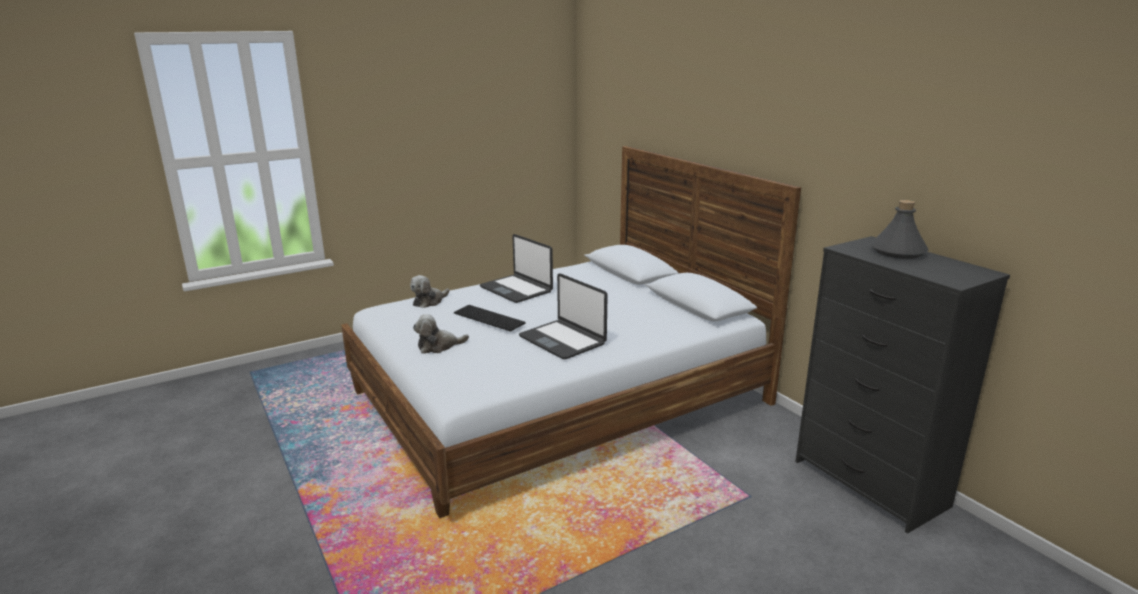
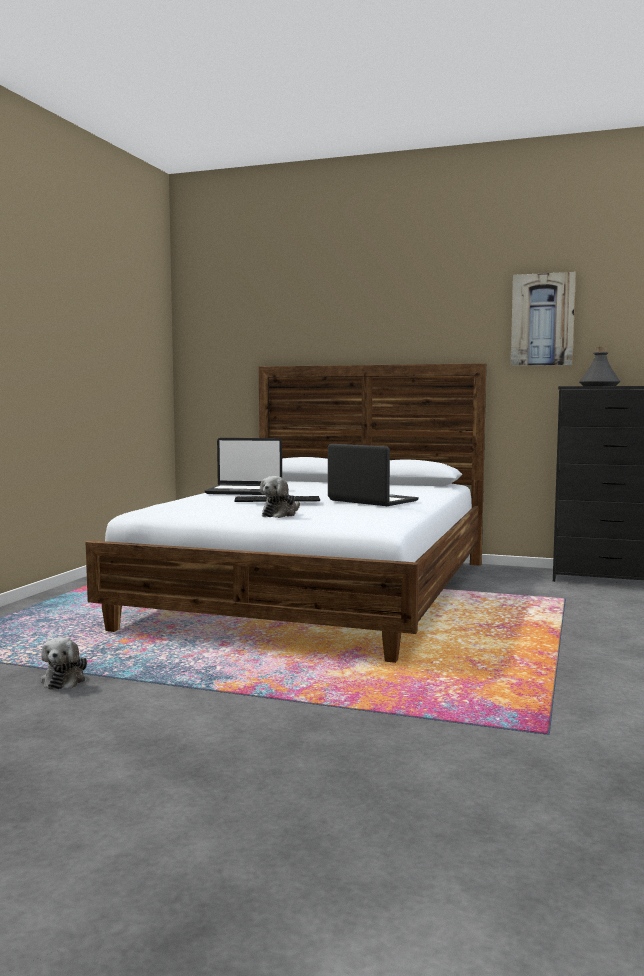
camera: 40 degrees left, 15 degrees down
(429, 302) = (184, 503): plush toy -> plush toy (64, 680)
(563, 340) = (372, 501): laptop -> laptop turned 150 degrees counterclockwise
(866, 144) = (542, 320): none -> picture

